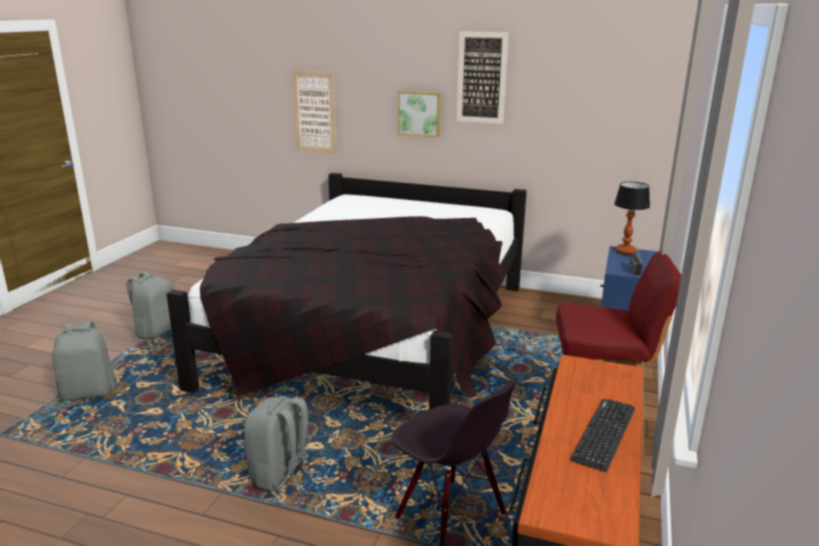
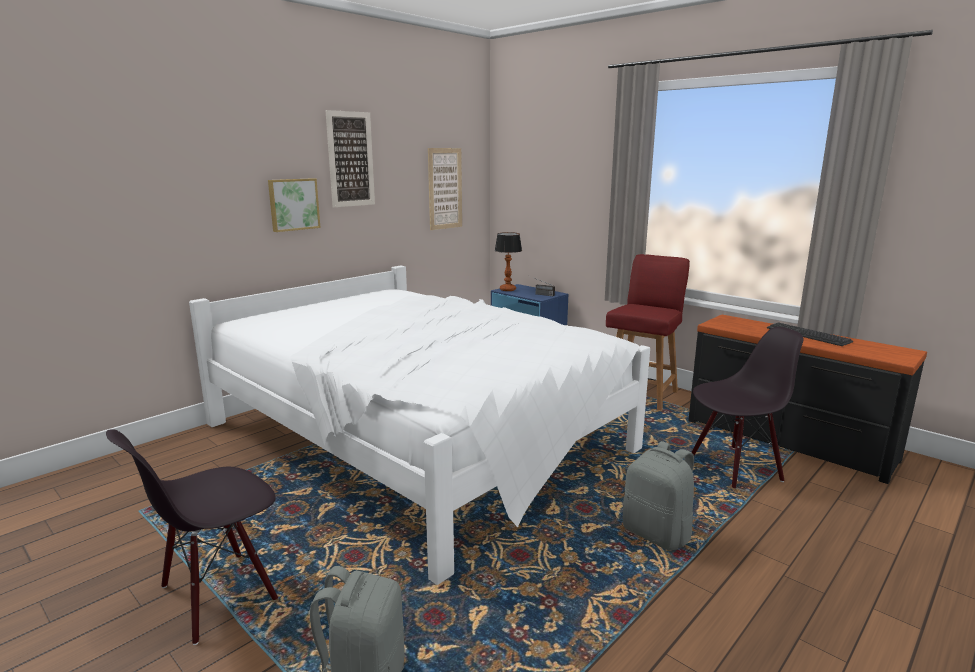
camera: 65 degrees left, 5 degrees down
(156, 331) = (218, 595): grey backpack -> black chair
(314, 112) = (149, 221): picture -> picture (445, 188)
(376, 333) = (419, 436): black bed -> white bed

